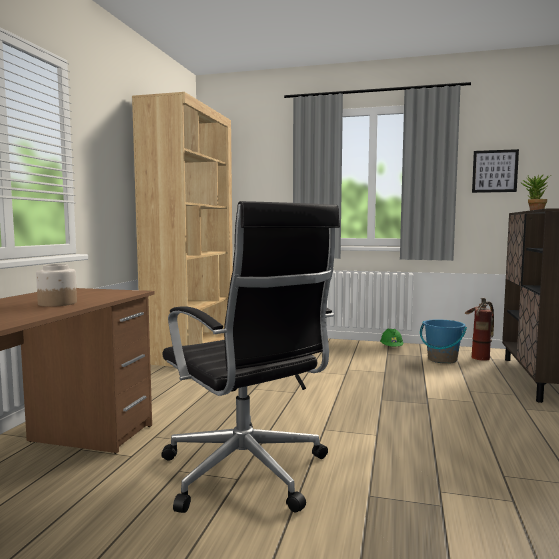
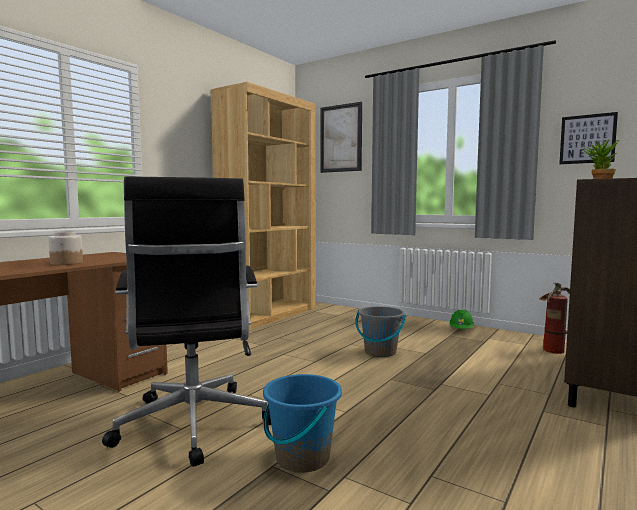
camera: 20 degrees right, 0 degrees up
(253, 158) = (341, 138): none -> picture
(345, 376) = (380, 352): none -> grey bucket
(442, 360) = (504, 347): blue bucket -> blue bucket (302, 458)

